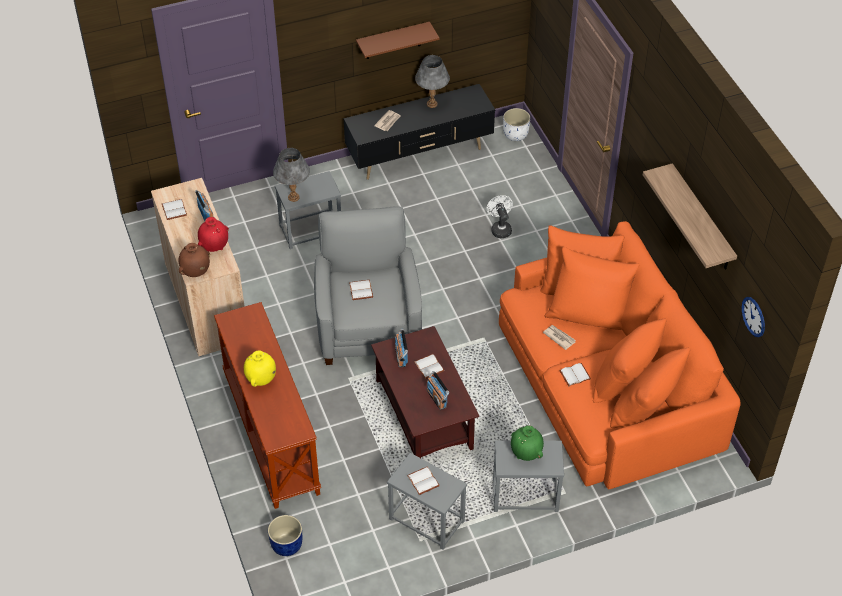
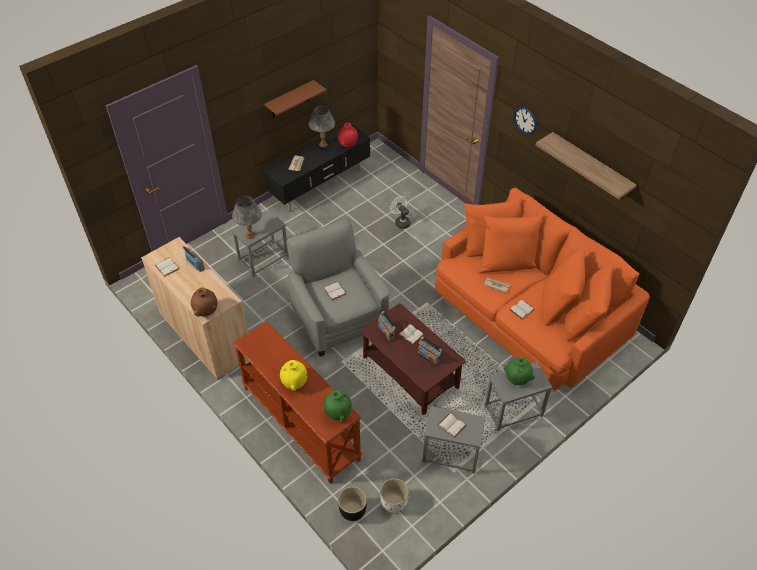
camera: 20 degrees left, 0 degrees up
(215, 247) = (213, 287): red vase -> red vase (348, 145)
(286, 544) = (352, 510): blue planter -> black planter
(293, 425) = (338, 413): none -> green vase
(516, 134) = (380, 155): white planter -> white planter (394, 502)
(753, 316) = (658, 227): wall clock -> wall clock (525, 120)

